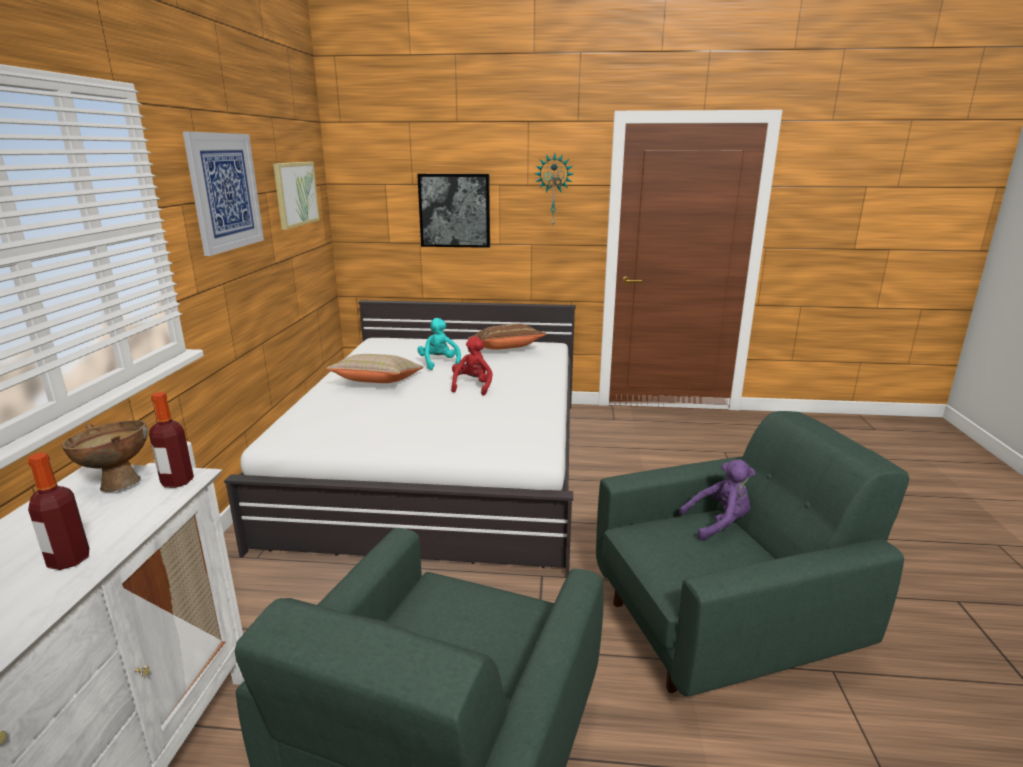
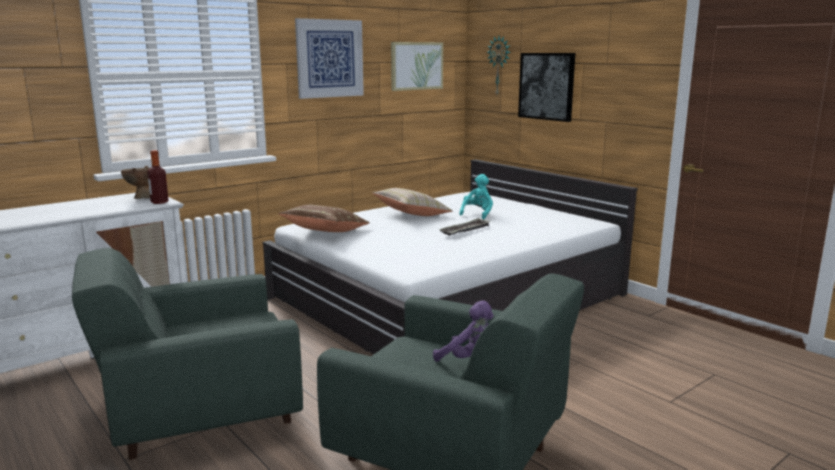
camera: 45 degrees right, 5 degrees down
(69, 560) = (81, 212): bottle -> none
(472, 386) = (465, 230): red plush toy -> tray
(505, 349) = (550, 217): brown pillow -> brown pillow (325, 232)
(553, 190) = (627, 69): wall clock -> wall clock (499, 65)

